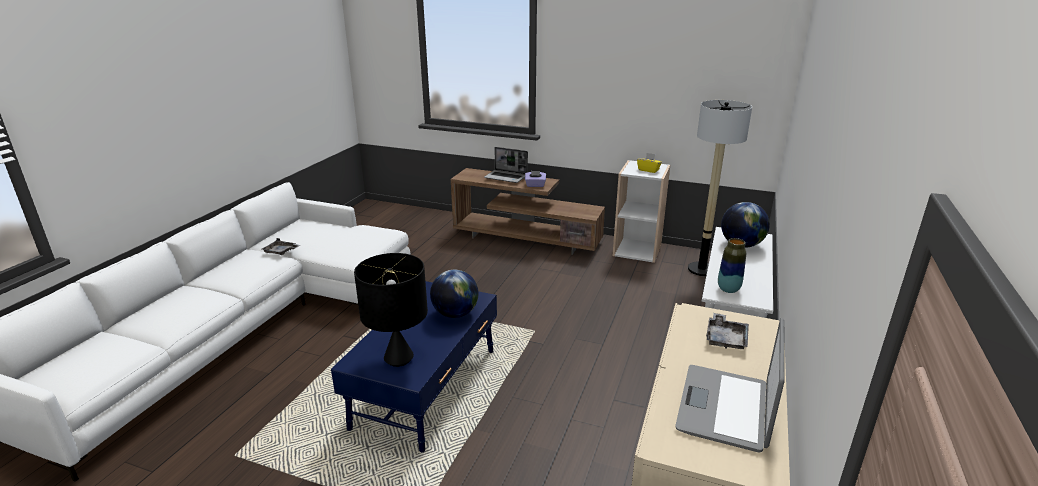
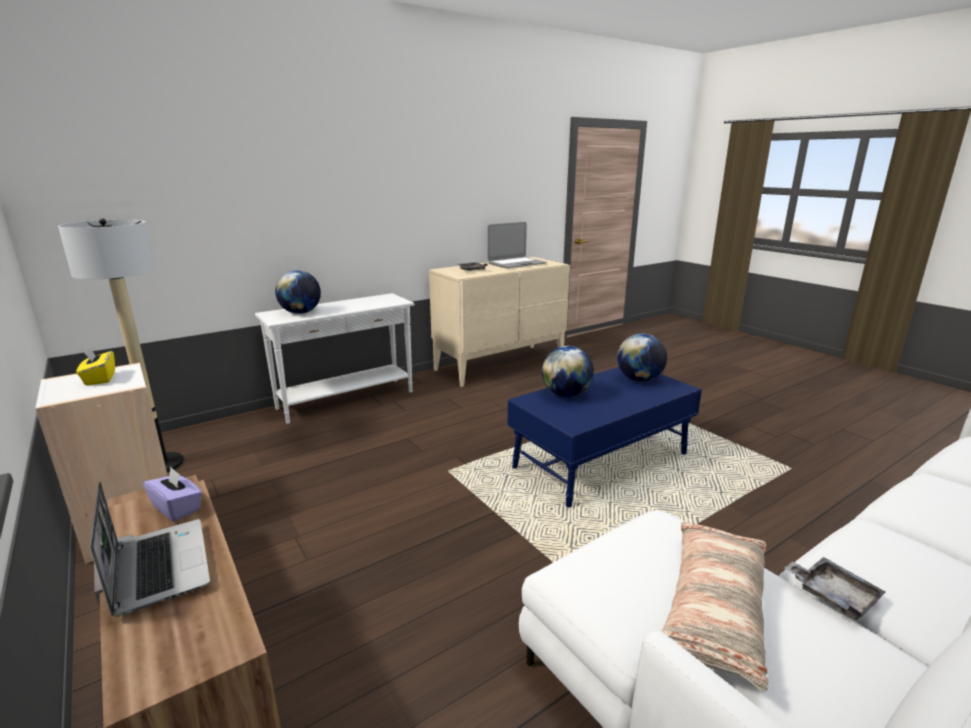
camera: 145 degrees left, 5 degrees down
(331, 236) = (713, 608): none -> pillow
(399, 359) = (639, 379): black table lamp -> globe
(728, 289) = (388, 301): vase -> none

